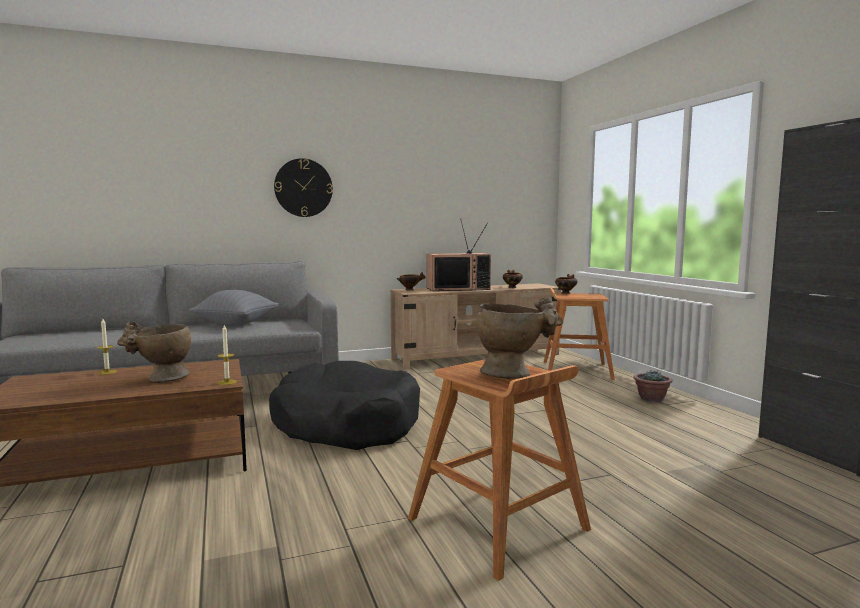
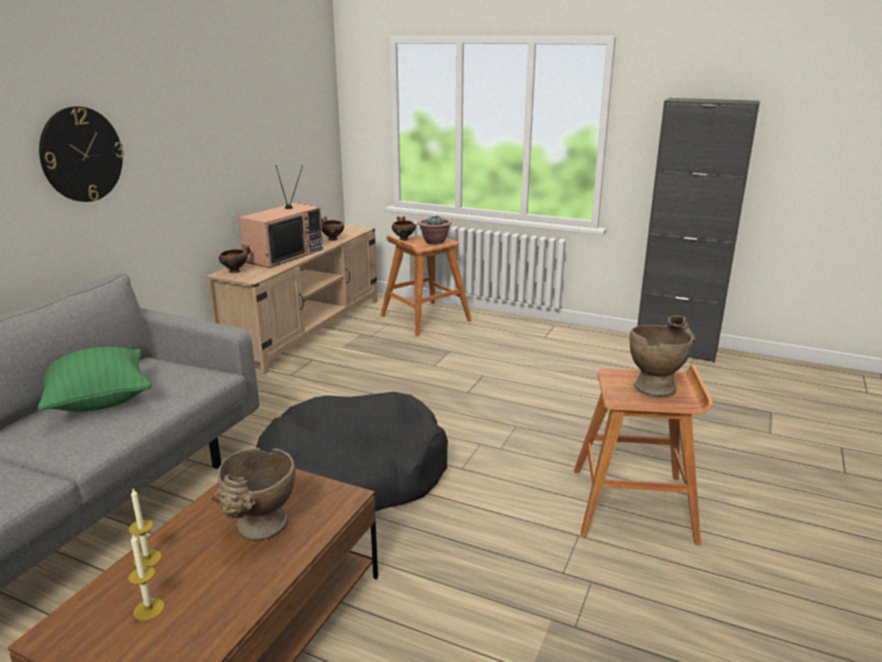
camera: 45 degrees left, 15 degrees up
(227, 382) = (345, 494): candle -> candle (149, 609)
(236, 324) = (99, 401): grey pillow -> green pillow
(651, 399) = (528, 335): potted plant -> potted plant (434, 242)

